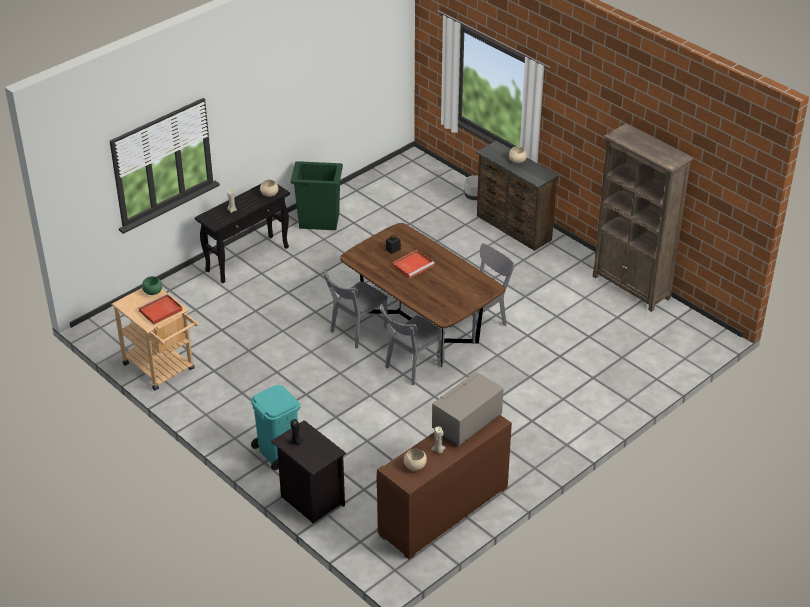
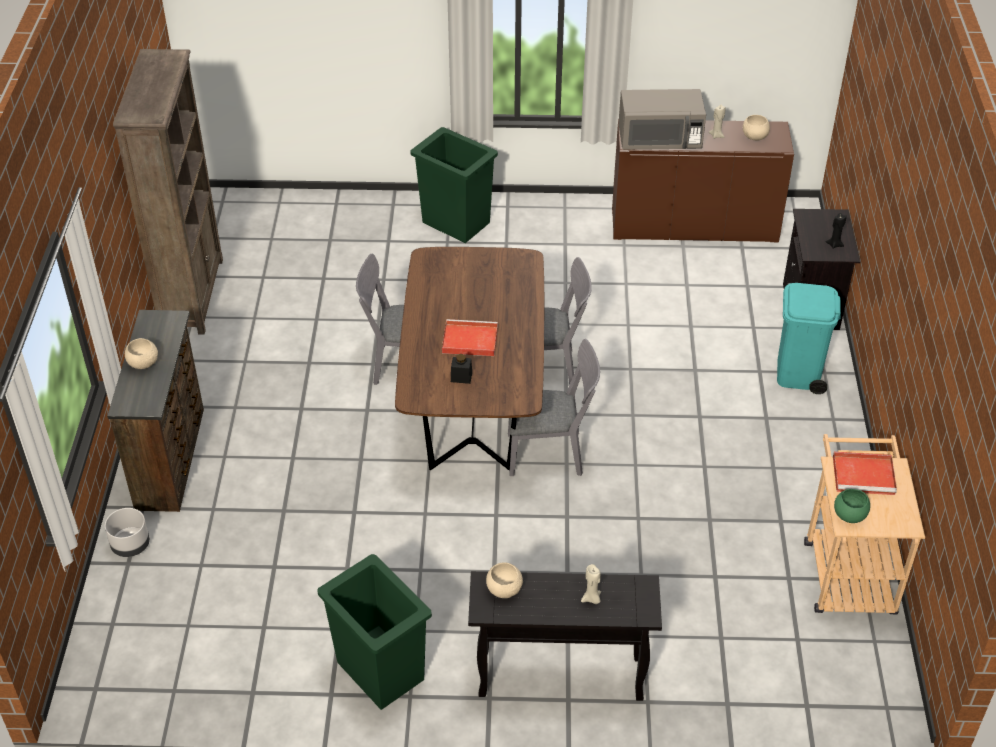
camera: 135 degrees left, 5 degrees up
(577, 414) = (455, 222): none -> green trash can

